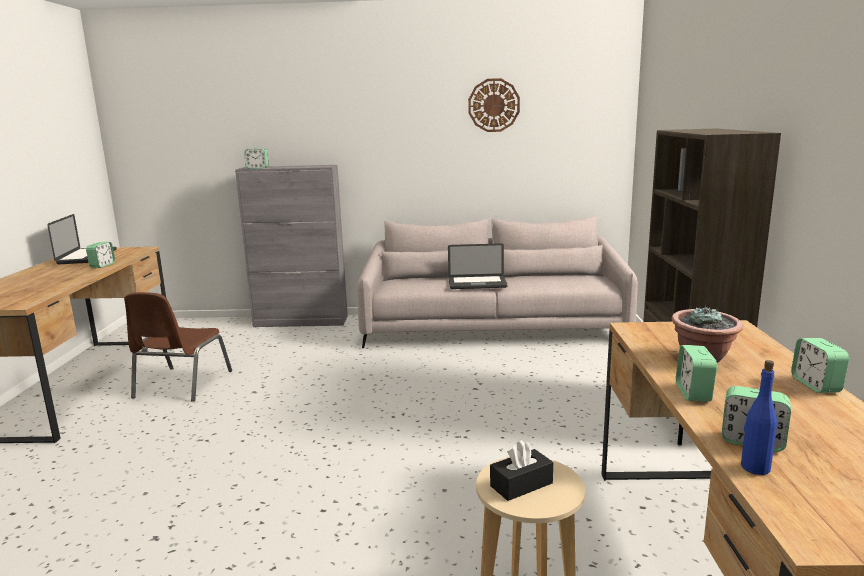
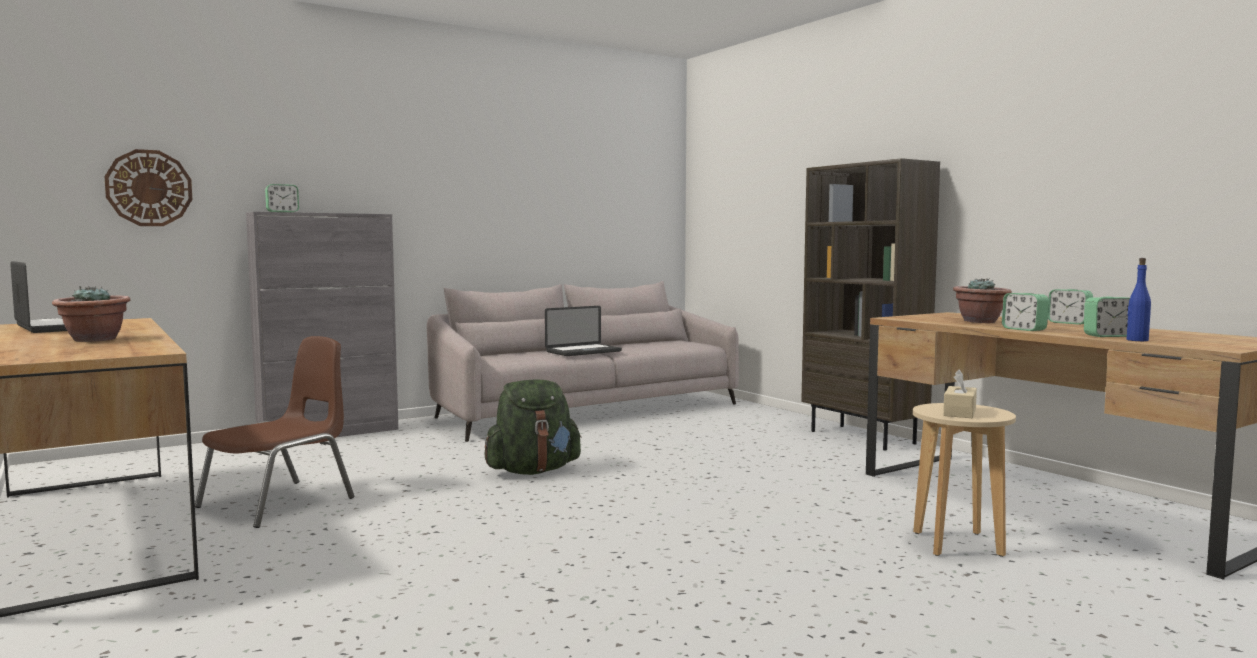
camera: 35 degrees left, 10 degrees down
(50, 279) = (94, 339): none -> potted plant
(102, 265) = (132, 329): alarm clock -> none
(181, 385) = (280, 502): brown chair -> brown chair turned 120 degrees counterclockwise
(352, 392) = (533, 471): none -> green backpack
(493, 105) = (557, 156): wall clock -> wall clock (149, 188)
(521, 484) = (959, 412): black tissue box -> beige tissue box

